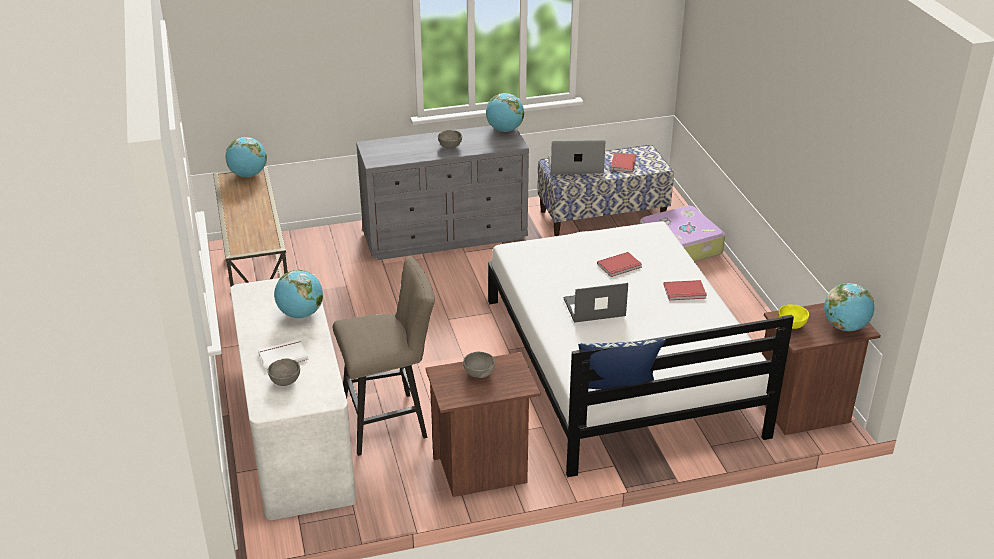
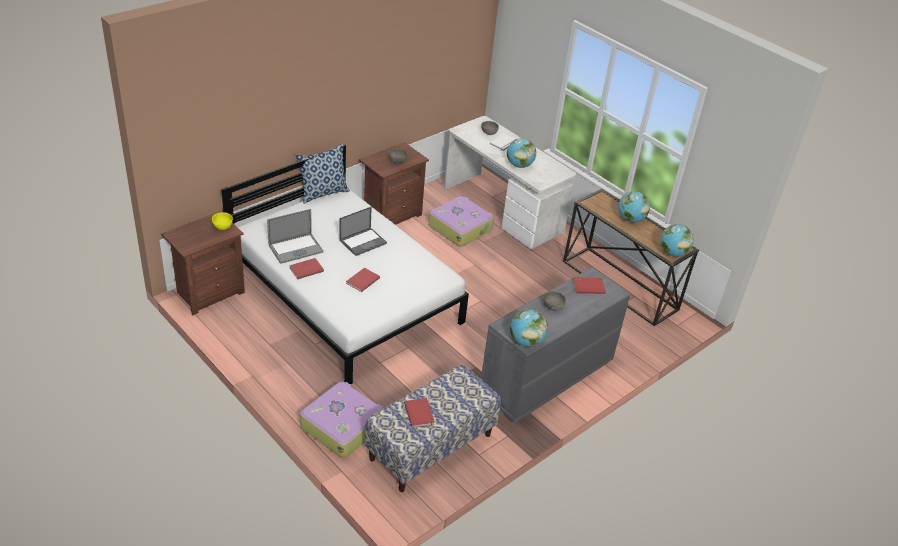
camera: 150 degrees right, 5 degrees up
(390, 421) = (460, 227): beige stool -> suitcase
(392, 154) = (588, 286): none -> red book
(575, 166) = (461, 396): laptop -> laptop (295, 249)
(845, 327) = (185, 233): globe -> globe (630, 219)

